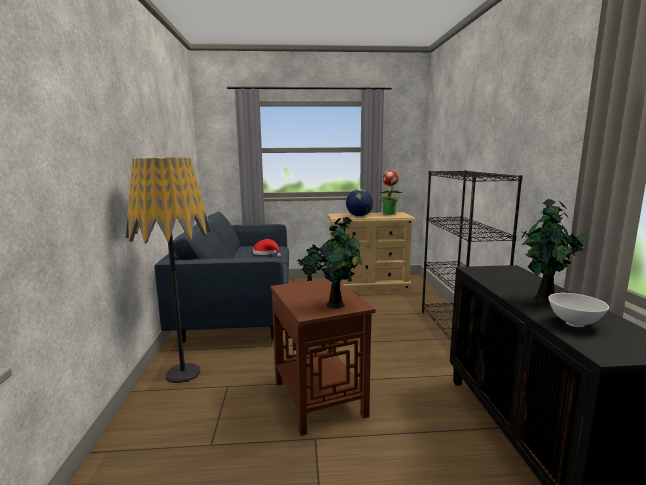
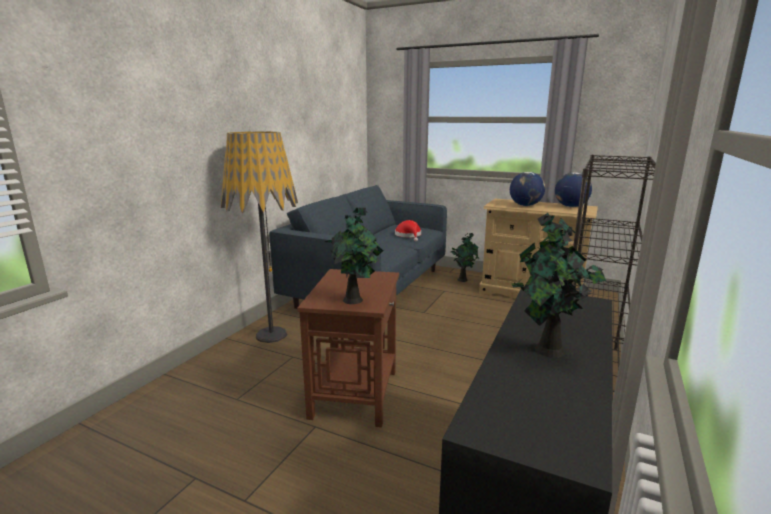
camera: 30 degrees right, 5 degrees up
(388, 213) = (570, 206): potted plant -> globe
(574, 323) = (521, 386): white bowl -> none

